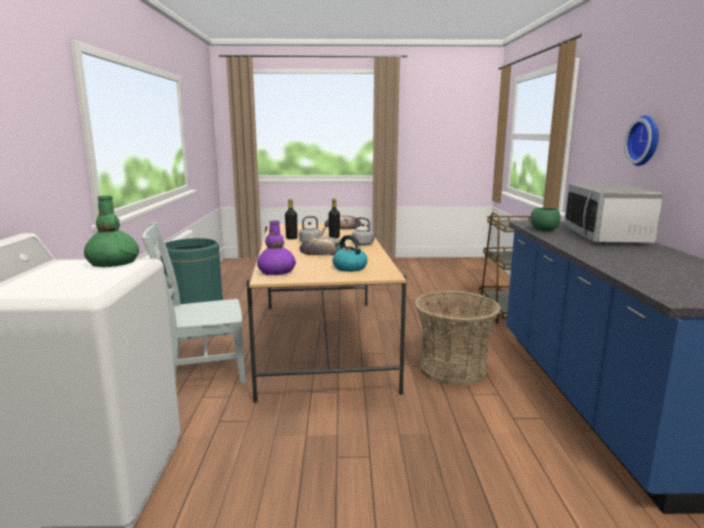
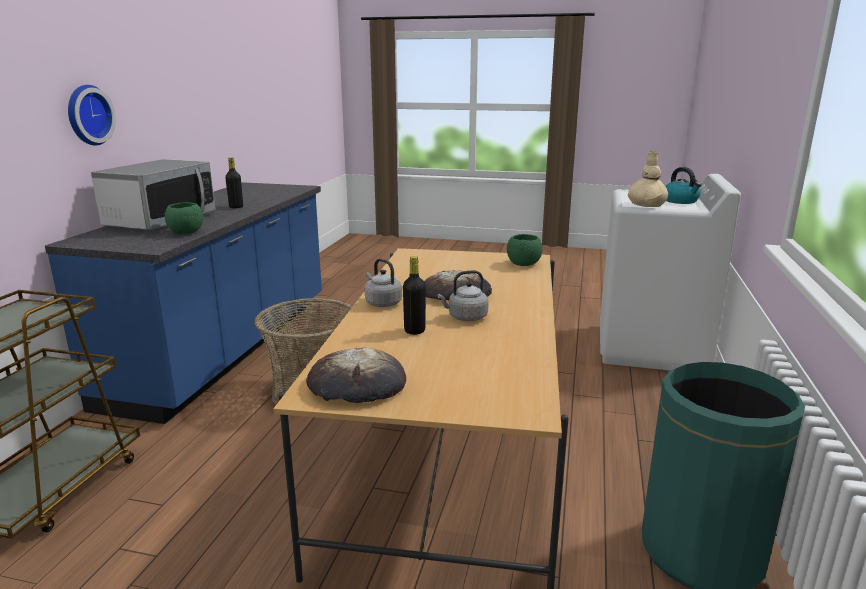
camera: 165 degrees left, 5 degrees up
(113, 264) = (647, 204): green vase -> beige vase
(202, 373) = (620, 429): grey chair -> none
(276, 272) = (524, 264): purple vase -> green bowl
(291, 238) = (499, 336): black bottle -> black bottle (236, 207)
(349, 267) = (441, 264): kettle -> kettle (680, 201)

